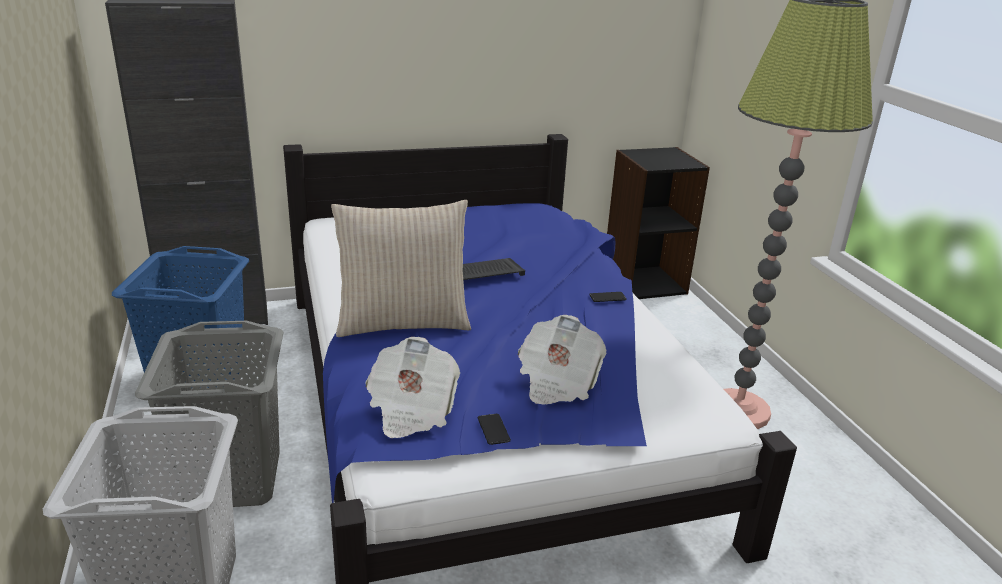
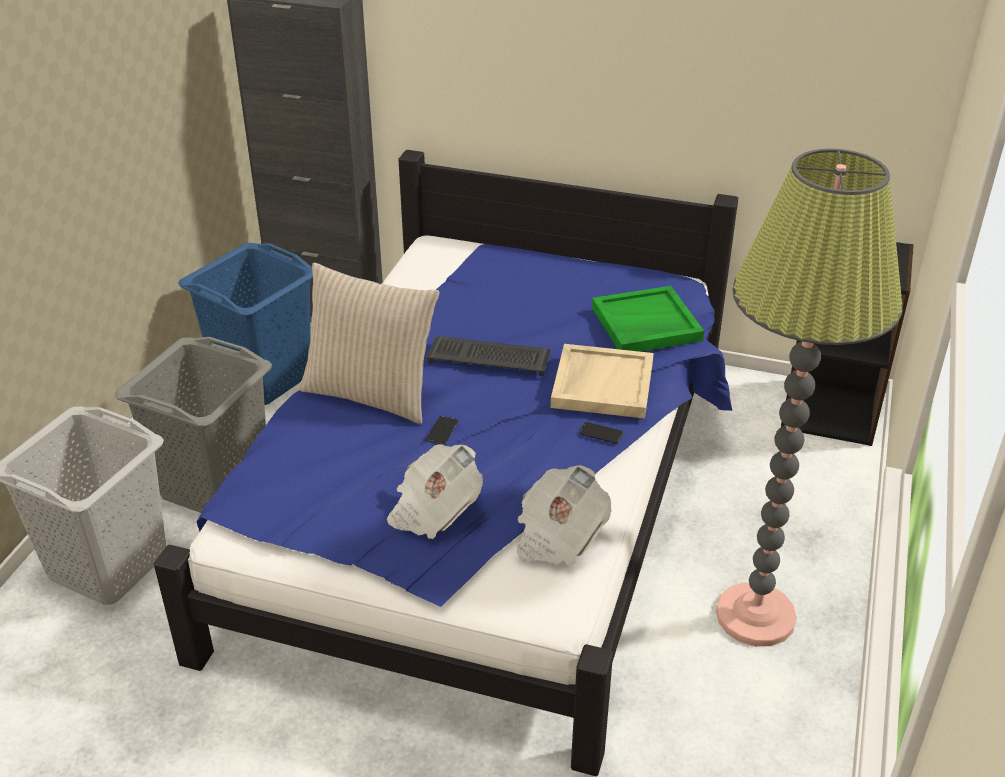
camera: 35 degrees right, 10 degrees up
(411, 409) = (284, 488): newspaper -> newspaper (558, 536)
(493, 429) = (329, 534): phone -> phone (442, 431)
(552, 230) = (645, 324): none -> green tray
(571, 269) = (602, 384): none -> beige tray

